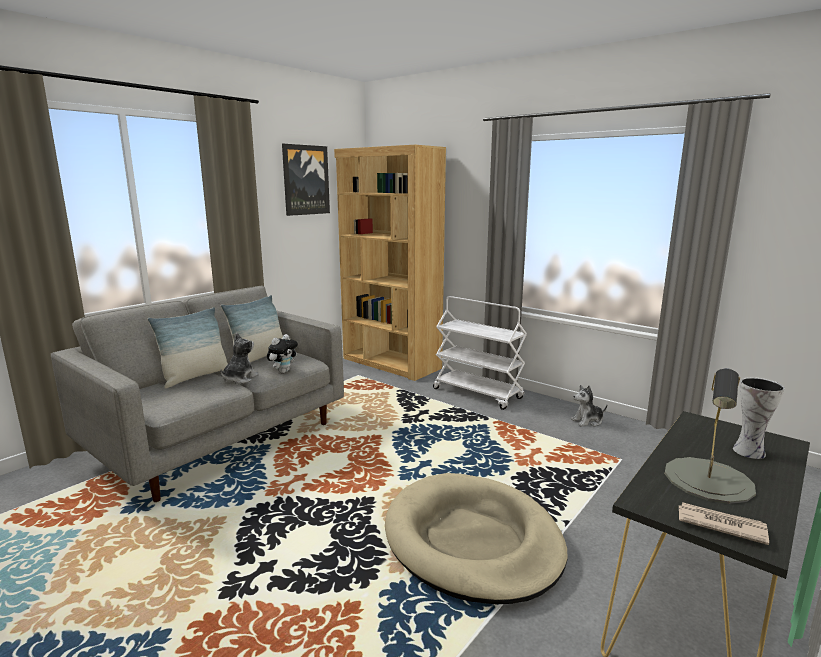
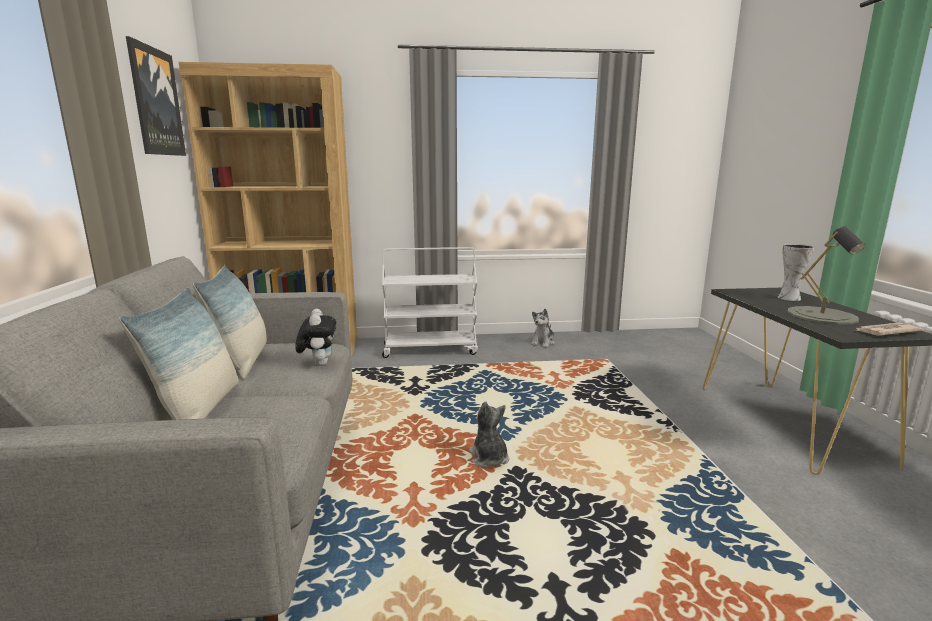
camera: 45 degrees left, 0 degrees up
(239, 379) = (280, 389): plush toy -> plush toy (489, 458)
(472, 541) = (639, 454): beige dog bed -> none

